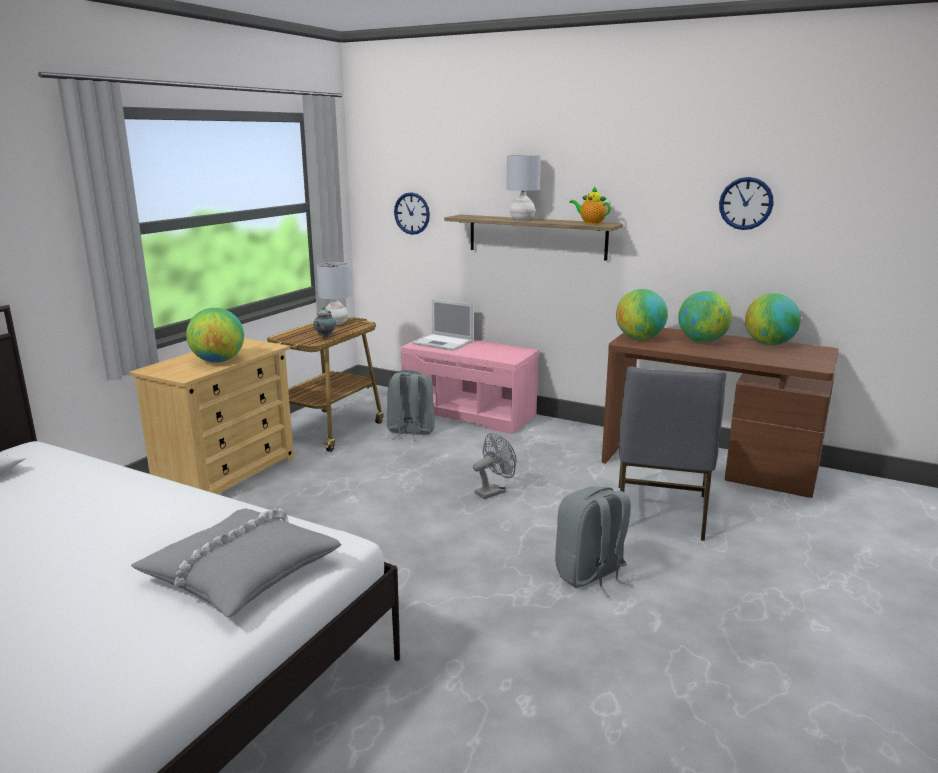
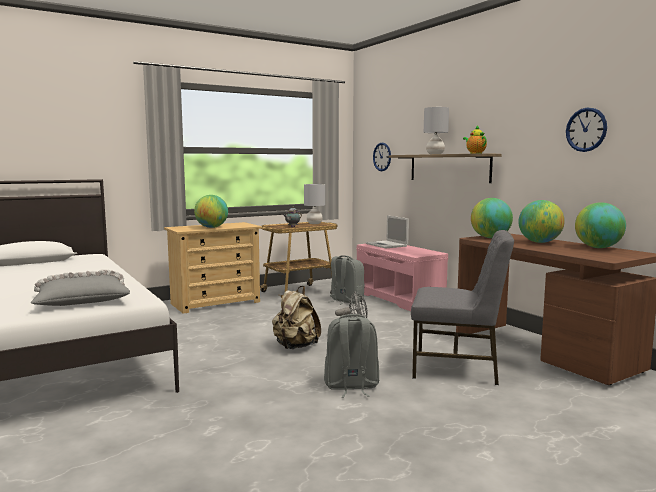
camera: 30 degrees right, 10 degrees down
(448, 530) = (295, 347): none -> beige backpack
(660, 512) = (457, 368): grey chair -> grey chair turned 120 degrees counterclockwise

